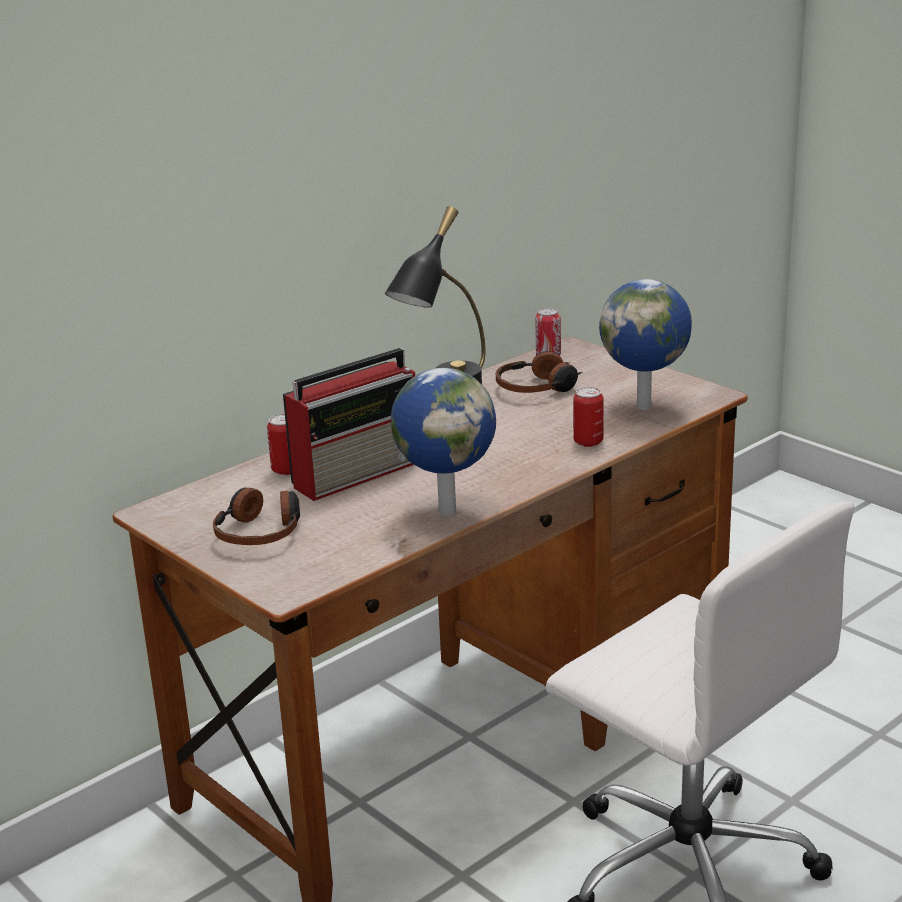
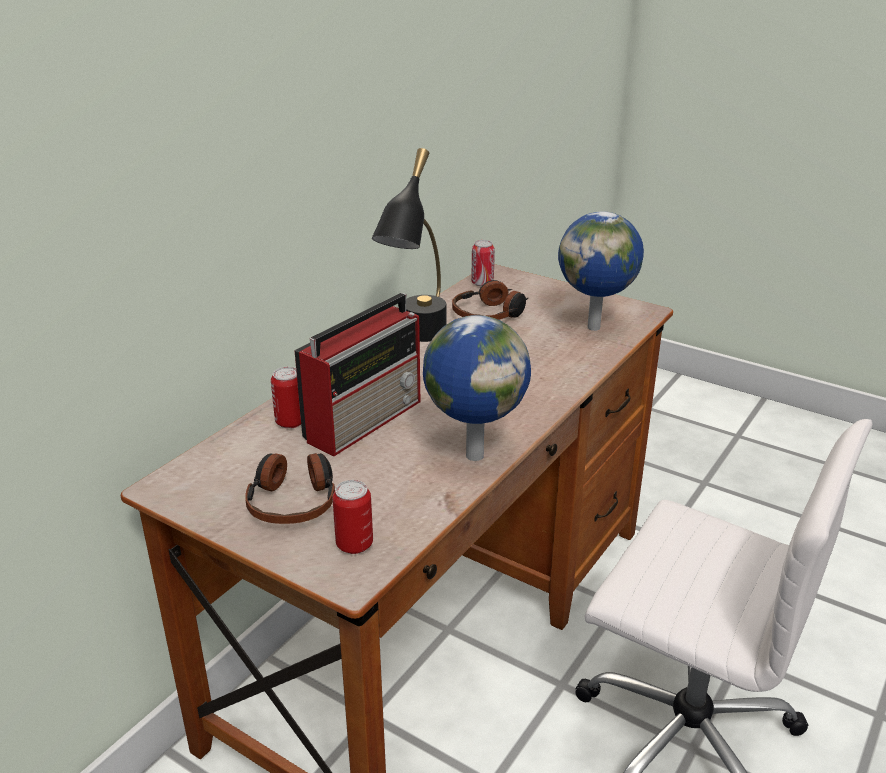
camera: 15 degrees left, 5 degrees up
(588, 442) = (565, 367): can -> can (354, 544)

